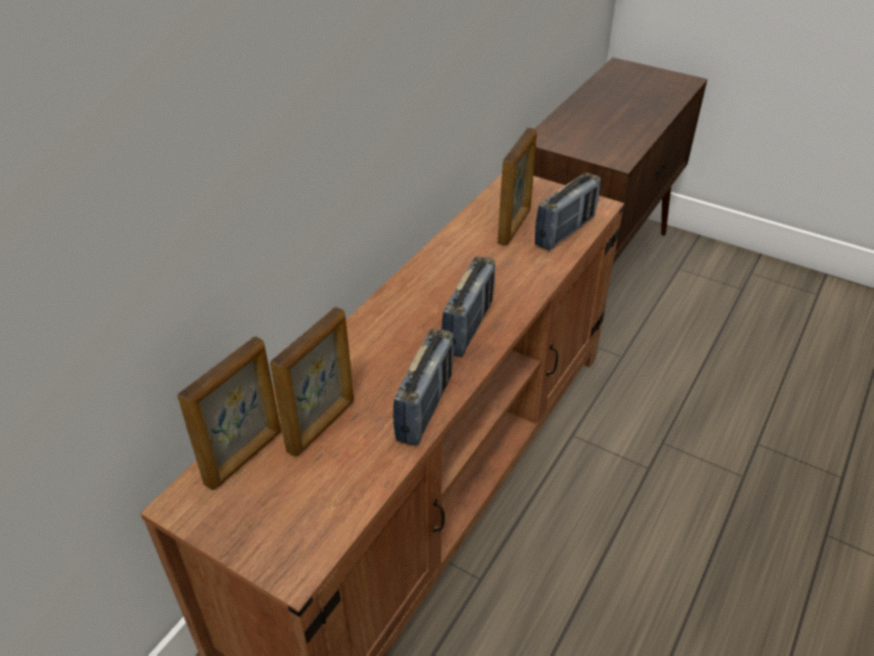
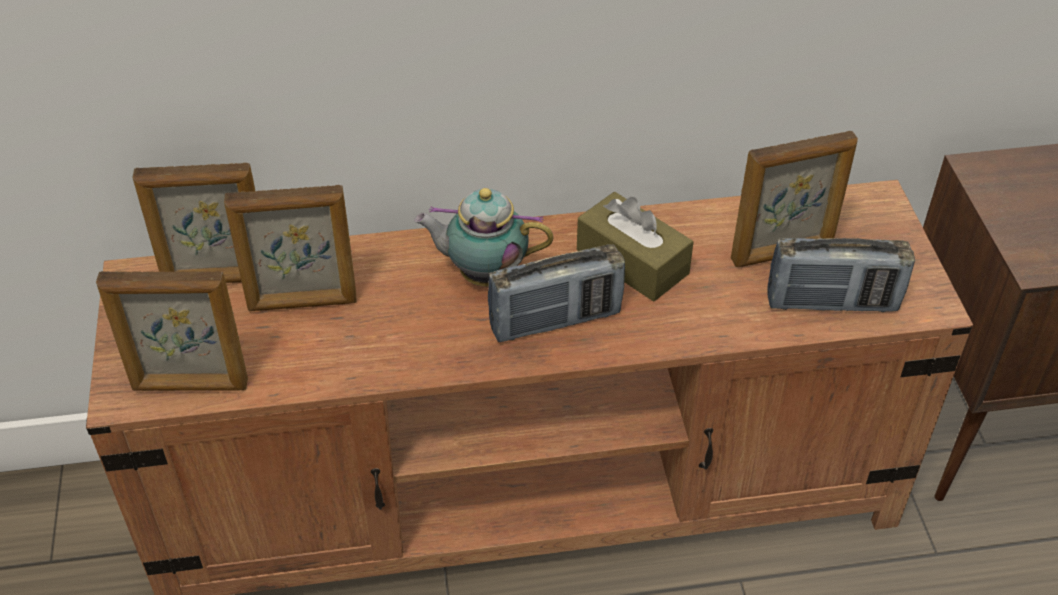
camera: 50 degrees right, 5 degrees up
(328, 525) = (190, 386): none -> picture frame
(398, 334) = (483, 274): none -> teapot
(425, 407) = (399, 360): radio -> none
(458, 276) = (632, 262): none -> brown tissue box

